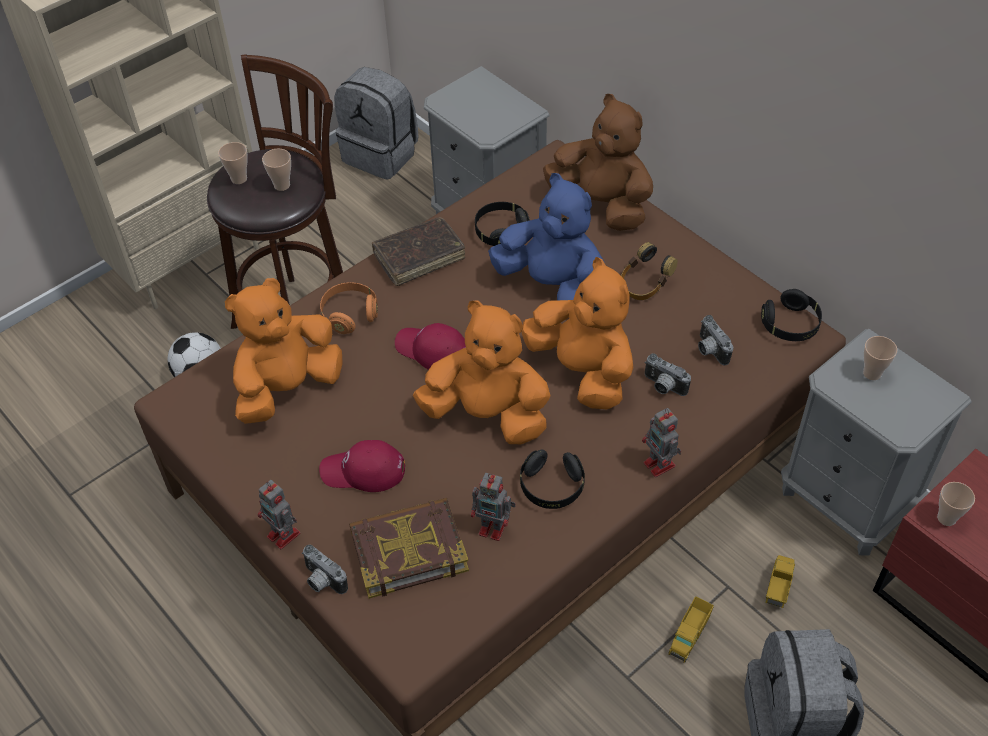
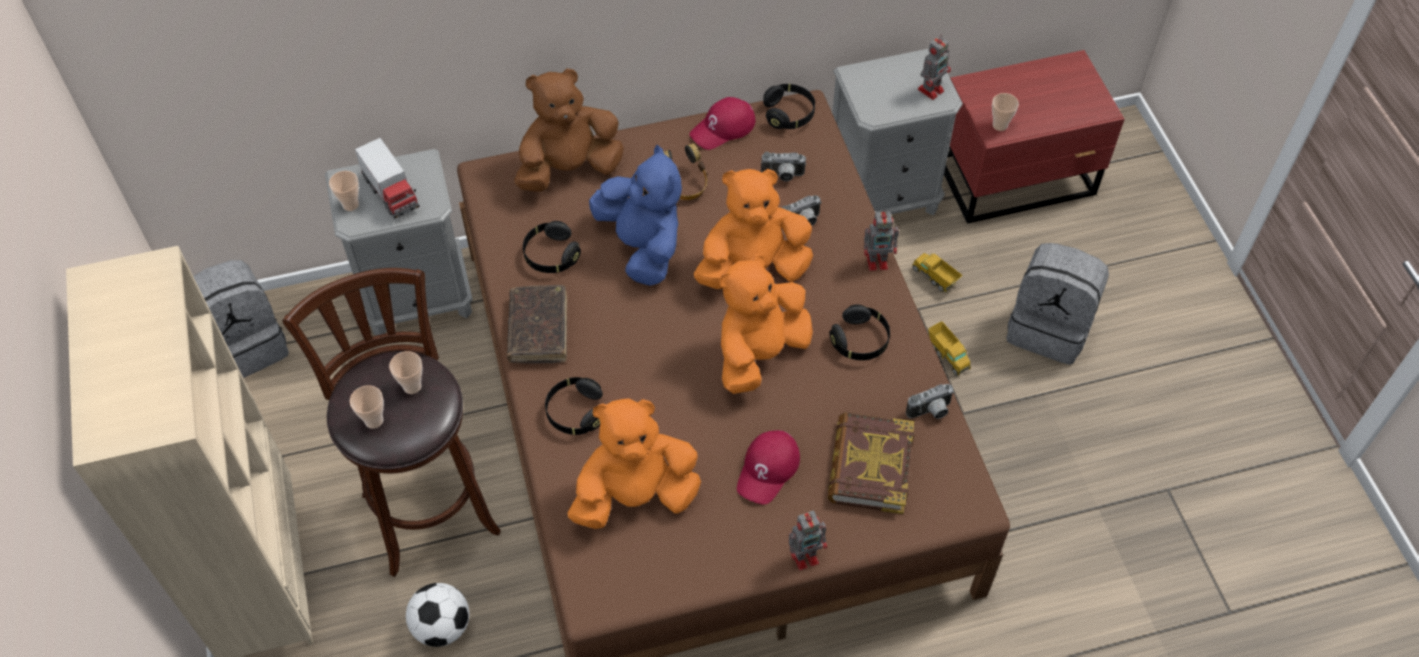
camera: 65 degrees left, 5 degrees up
(287, 388) = (635, 496): orange plush toy -> orange plush toy turned 90 degrees clockwise
(322, 581) = (868, 543): camera -> camera (931, 412)
(349, 315) = (575, 413): orange headphones -> black headphones
(432, 350) = (662, 365): red cap -> red cap (723, 128)
(484, 107) = (391, 193): none -> toy truck
(494, 527) = (879, 397): toy robot -> toy robot (931, 89)
(552, 285) = (643, 246): blue plush toy -> blue plush toy turned 90 degrees clockwise
(872, 373) = (880, 88): cup -> cup (350, 204)

